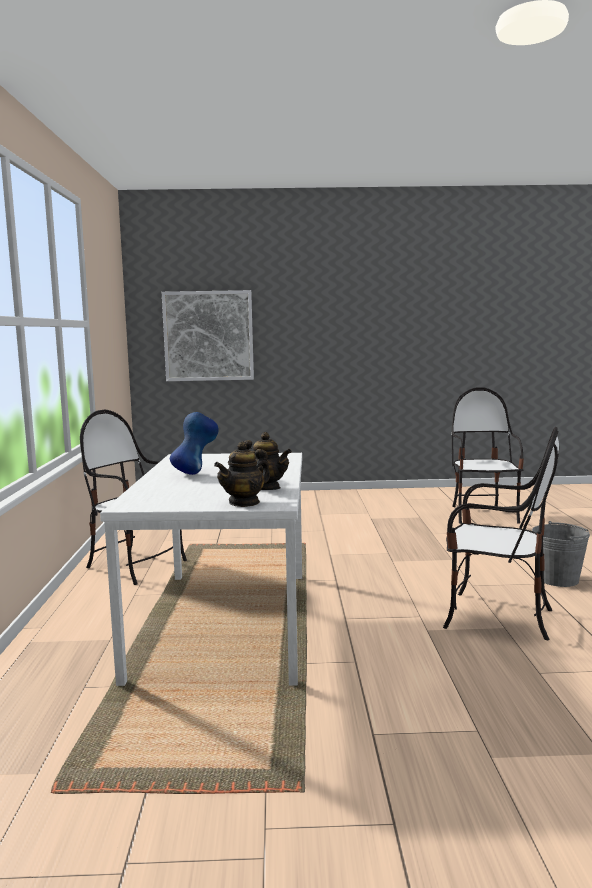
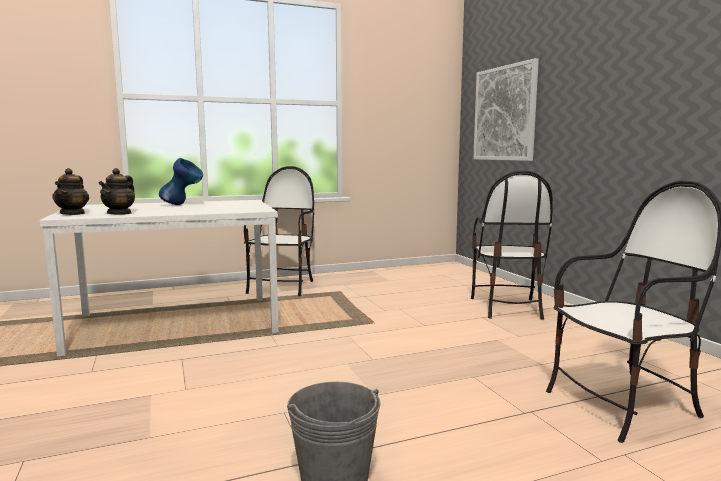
camera: 70 degrees right, 0 degrees up
(244, 502) = (73, 213): teapot -> teapot turned 120 degrees counterclockwise
(496, 617) = (181, 431): chair -> chair (507, 308)

